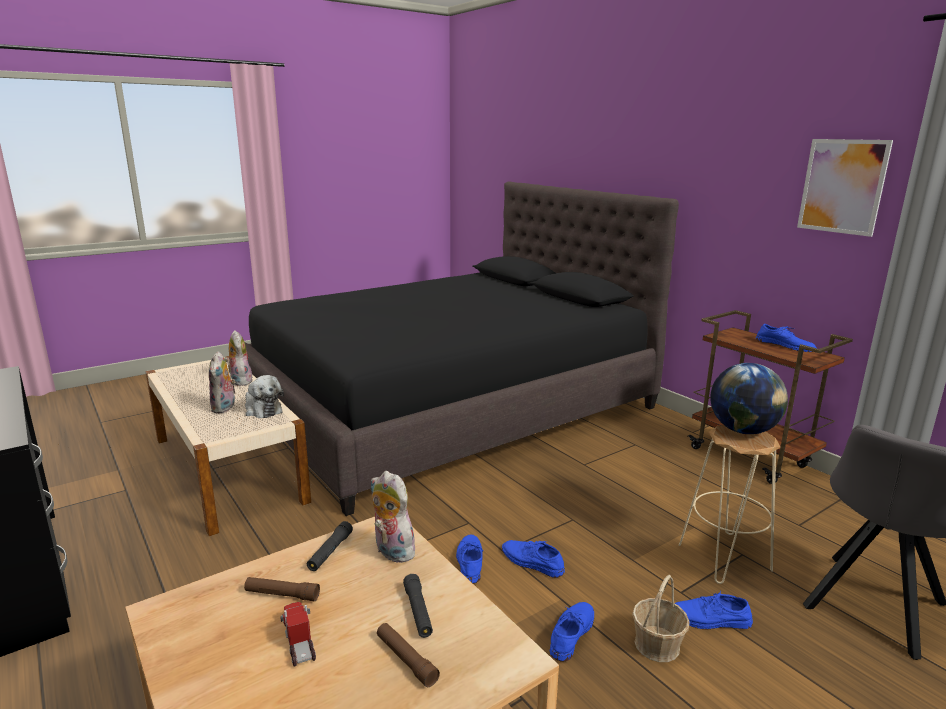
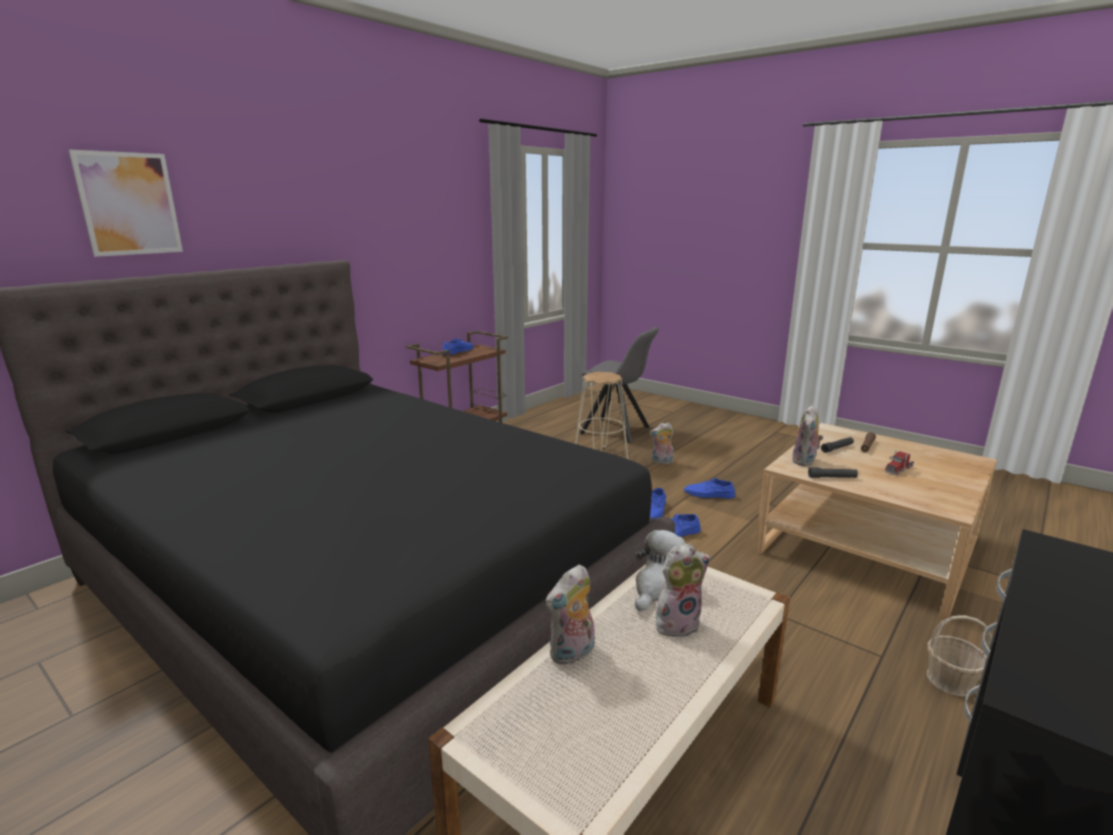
camera: 105 degrees left, 0 degrees up
(282, 595) = (883, 481): brown flashlight -> none
(657, 645) = (694, 474): basket -> basket (950, 680)
(709, 619) = (661, 462): blue shoe -> plush toy
(742, 430) = (595, 376): globe -> none
(842, 186) = (448, 230): picture -> picture (129, 204)

